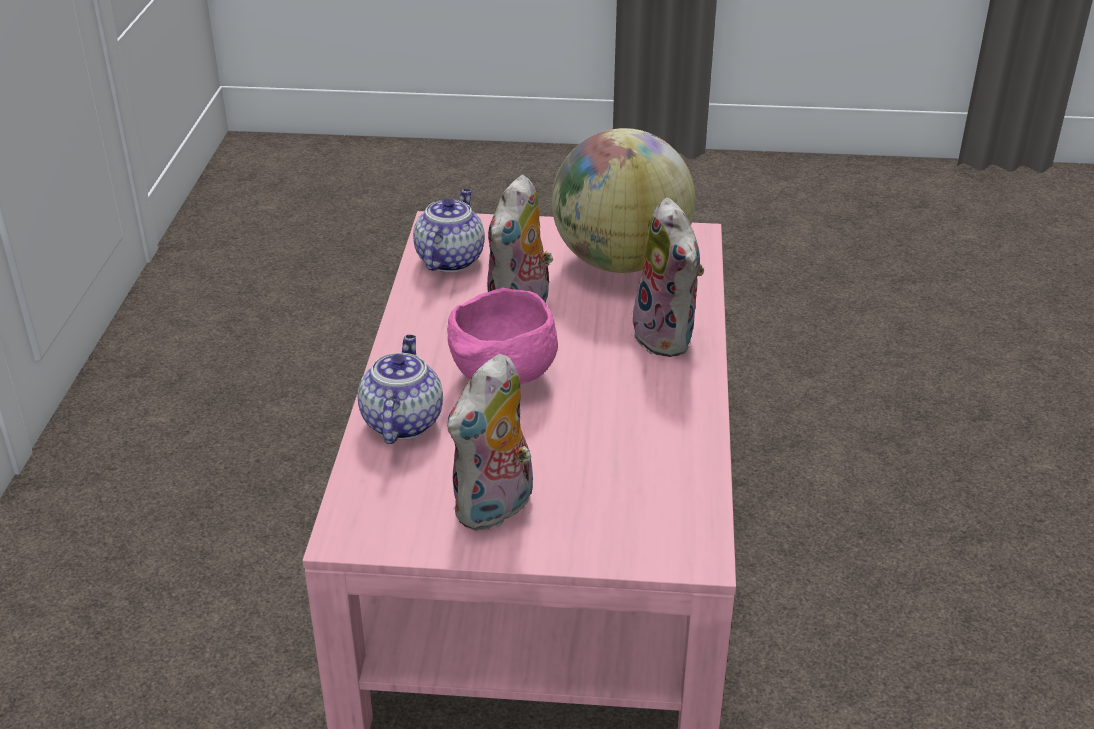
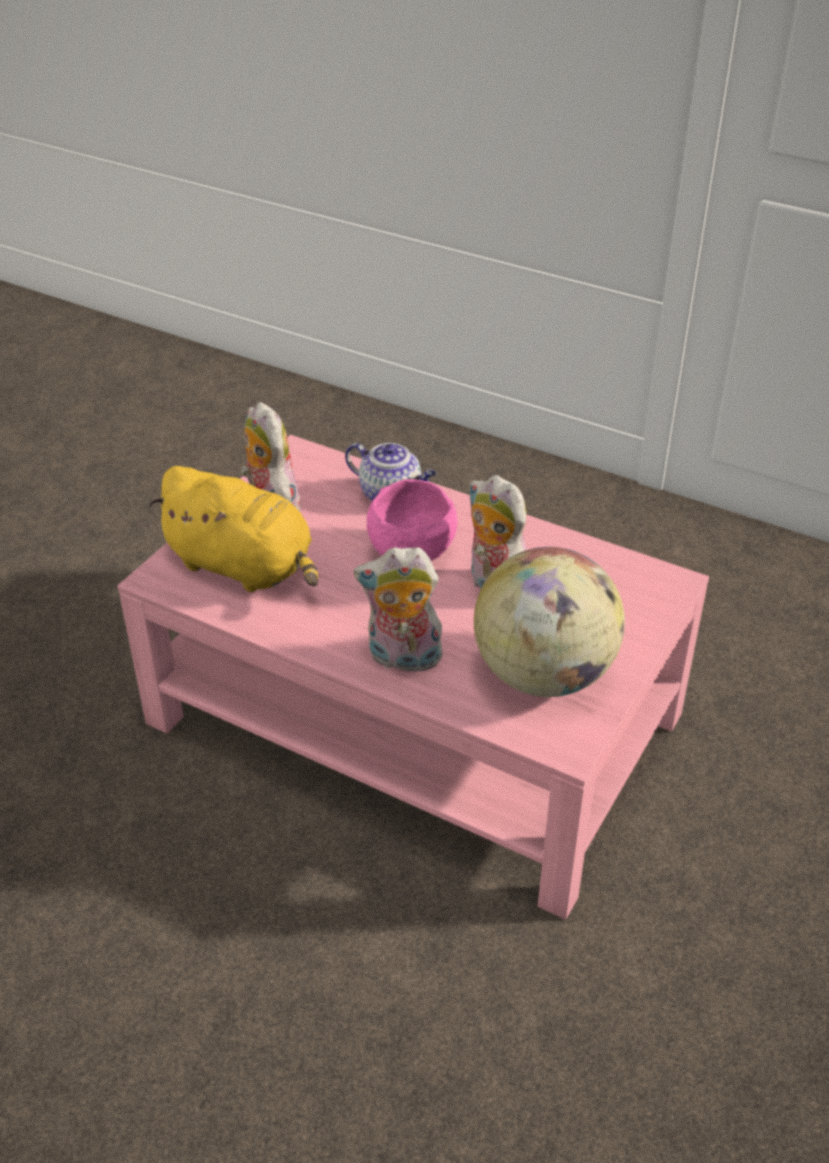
camera: 115 degrees right, 5 degrees up
(449, 259) = (605, 571): teapot -> none
(618, 489) = (244, 567): none -> yellow plush toy

